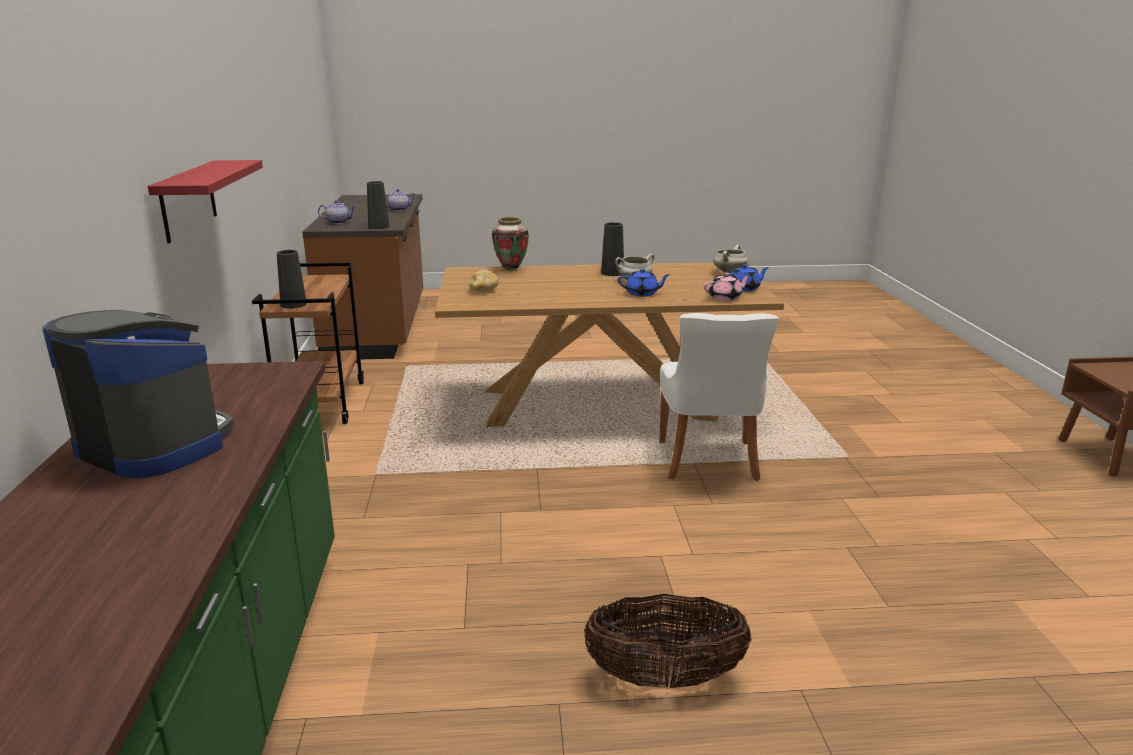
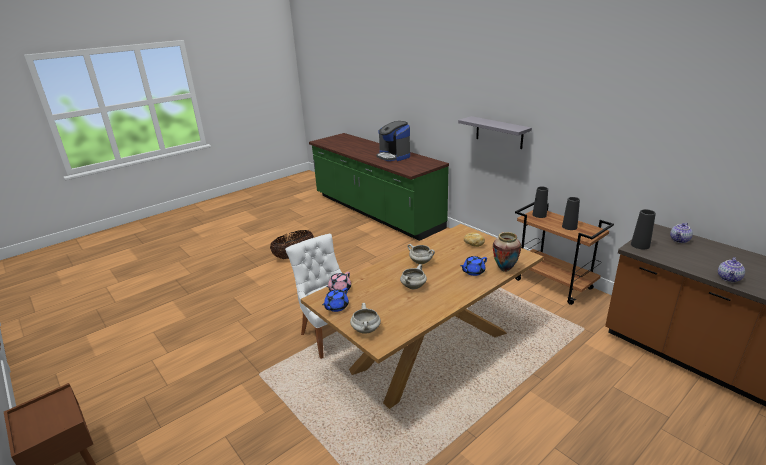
camera: 145 degrees right, 5 degrees up
(154, 445) = (393, 156): coffee machine -> coffee machine turned 60 degrees clockwise
(188, 200) = (499, 132): red shelf -> grey shelf
(585, 293) = (421, 262): none -> white cooking pot
(612, 273) = (441, 292): black vase -> black vase (569, 227)
(642, 293) = (391, 274): blue teapot -> blue teapot (473, 272)

